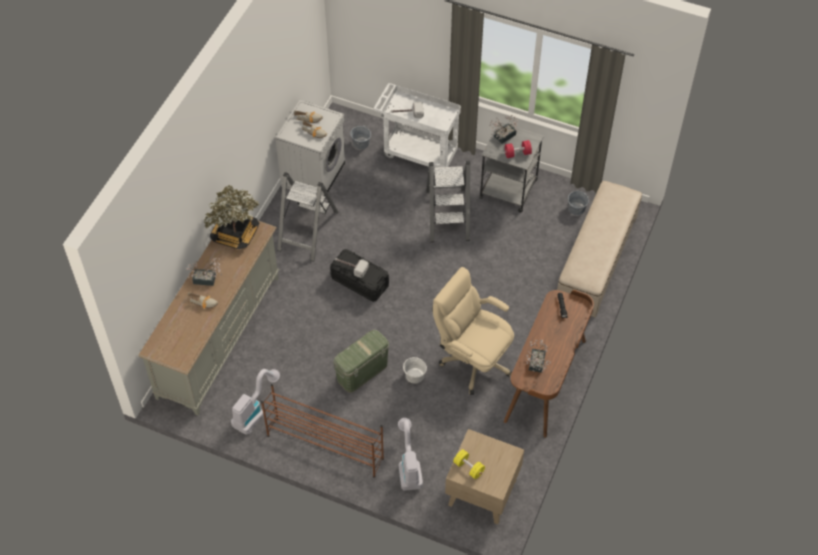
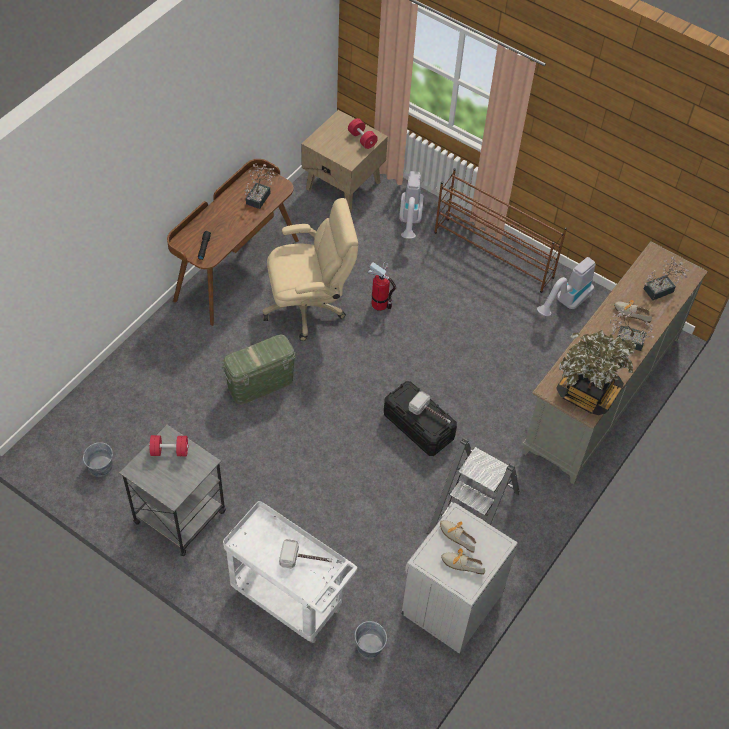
camera: 170 degrees left, 0 degrees up
(362, 372) = (438, 320): green storage box -> green storage box (260, 384)
(414, 375) = (380, 304): white bucket -> fire extinguisher
(447, 214) = (277, 496): grey step ladder -> none
(468, 467) = (362, 139): yellow dumbbell -> red dumbbell
(472, 359) = (310, 307): beige office chair -> beige office chair turned 60 degrees counterclockwise
(502, 136) = (179, 483): potted plant -> potted plant (661, 289)
(597, 259) = (110, 391): beige bench -> none

